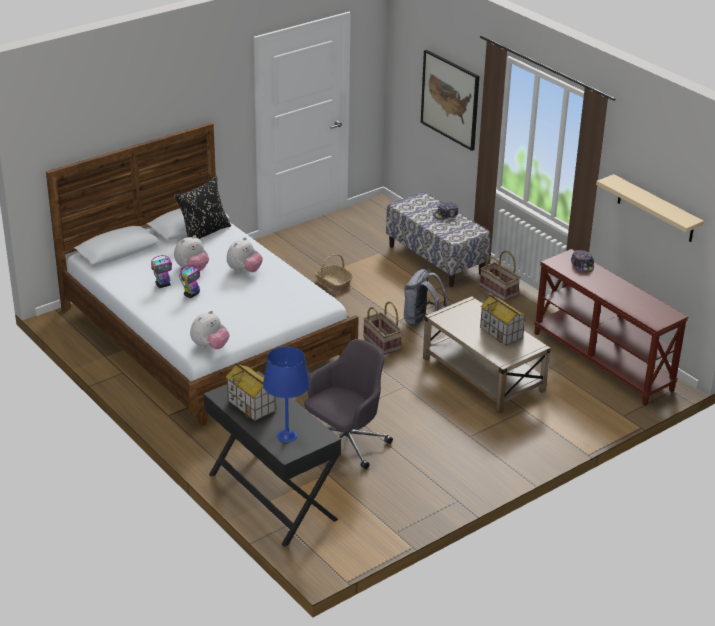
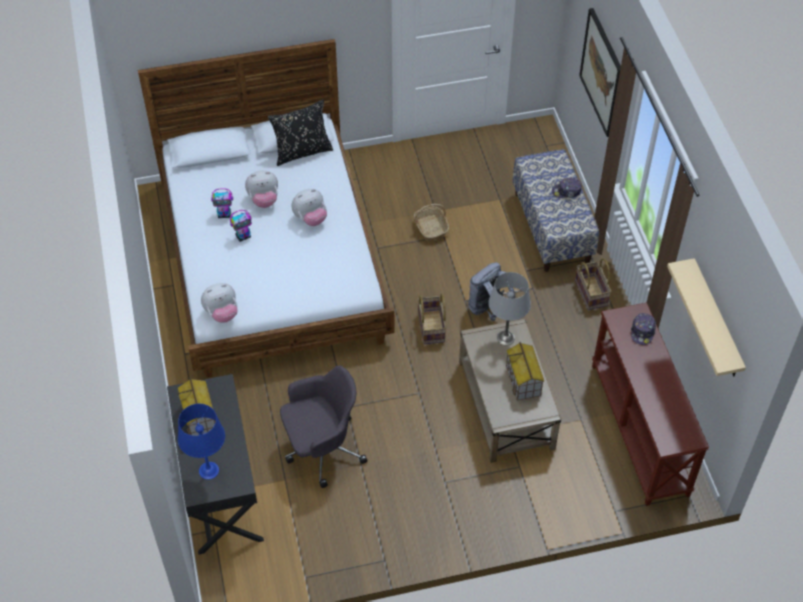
camera: 25 degrees right, 20 degrees up
(465, 311) = (505, 338): none -> grey table lamp

